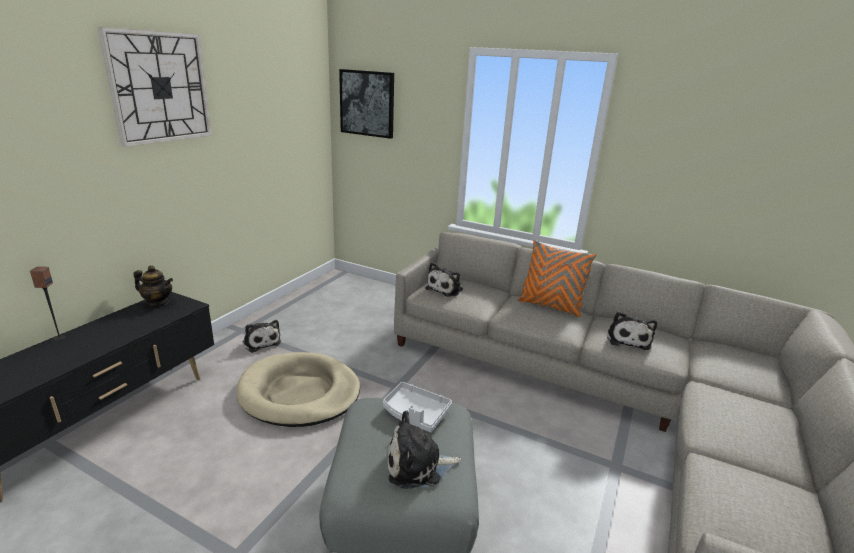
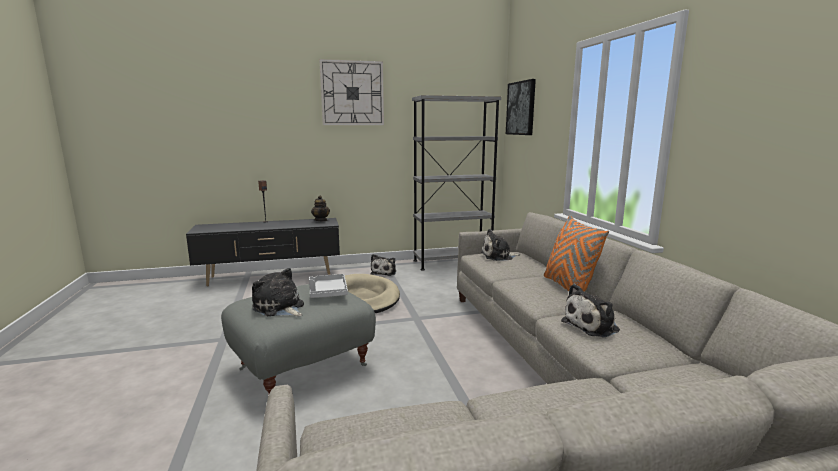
camera: 50 degrees right, 10 degrees down
(312, 298) = (452, 262): none -> grey bookcase

